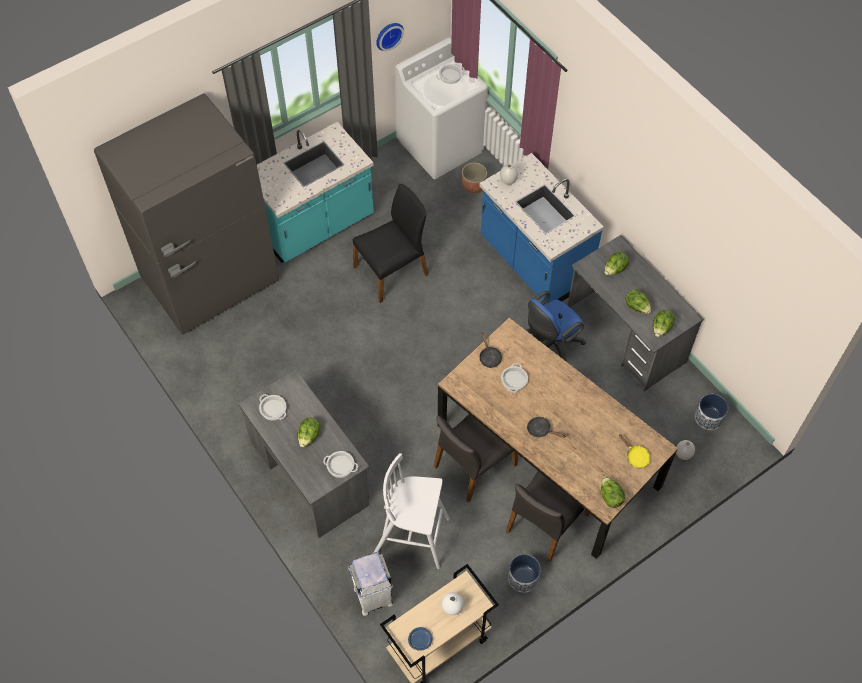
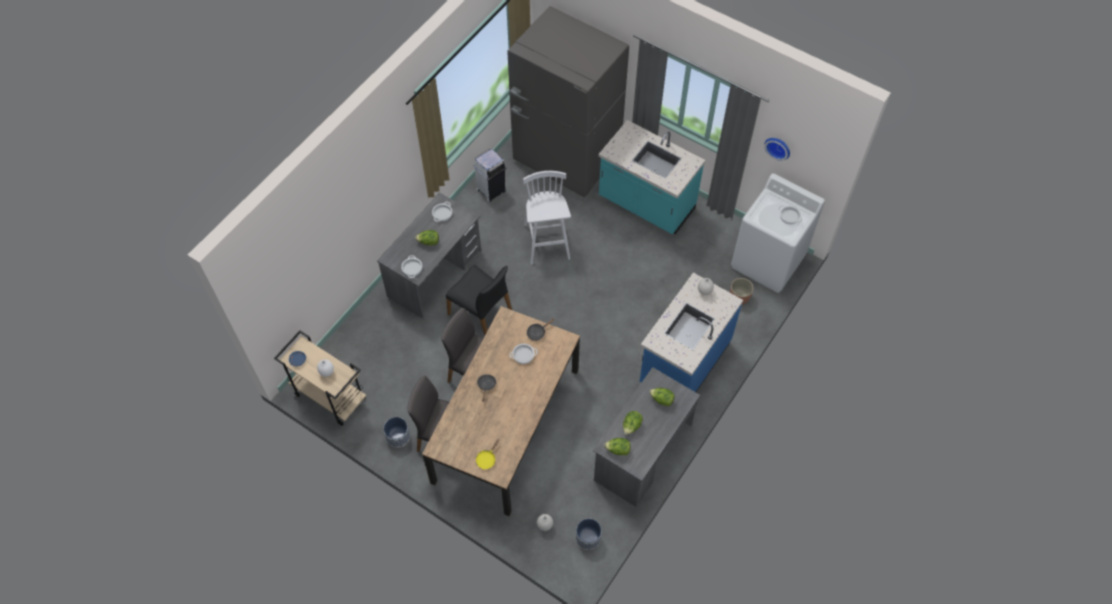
camera: 70 degrees right, 0 degrees up
(373, 595) = (354, 344): white trash can -> white trash can (491, 190)
(392, 271) = (628, 267): black chair -> black chair (481, 312)
(413, 537) = (407, 354): white stool -> white stool (547, 242)
(550, 347) = (606, 399): blue office chair -> none
(610, 497) = (445, 449): lettuce -> none

